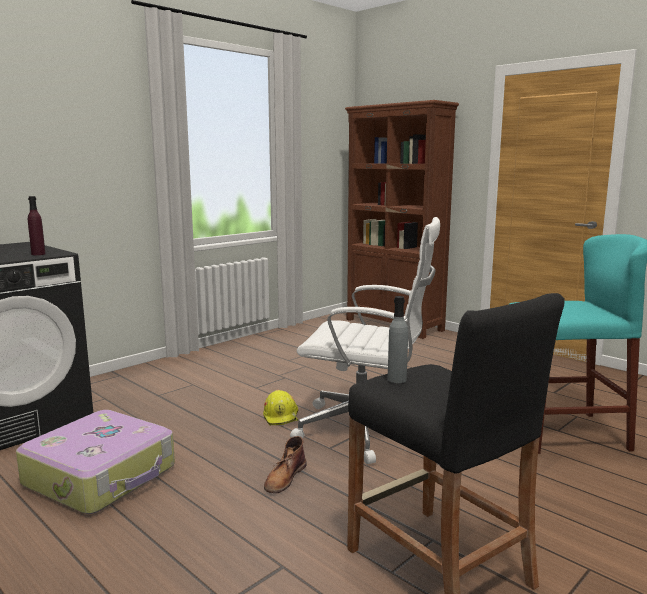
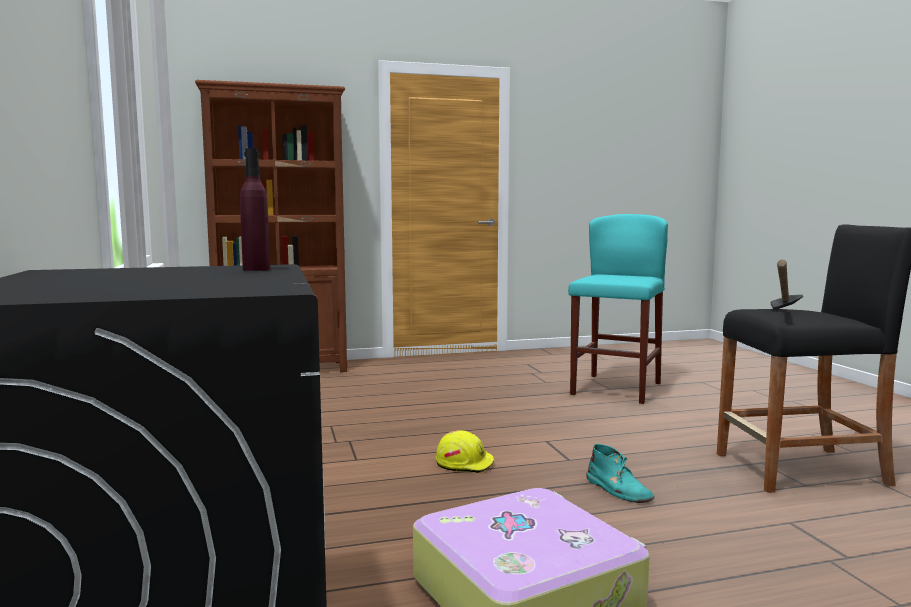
camera: 60 degrees left, 5 degrees down
(285, 477) = (618, 490): brown boot -> turquoise boot
(366, 430) = (544, 438): white office chair -> none
(397, 379) = (783, 315): grey bottle -> hammer

